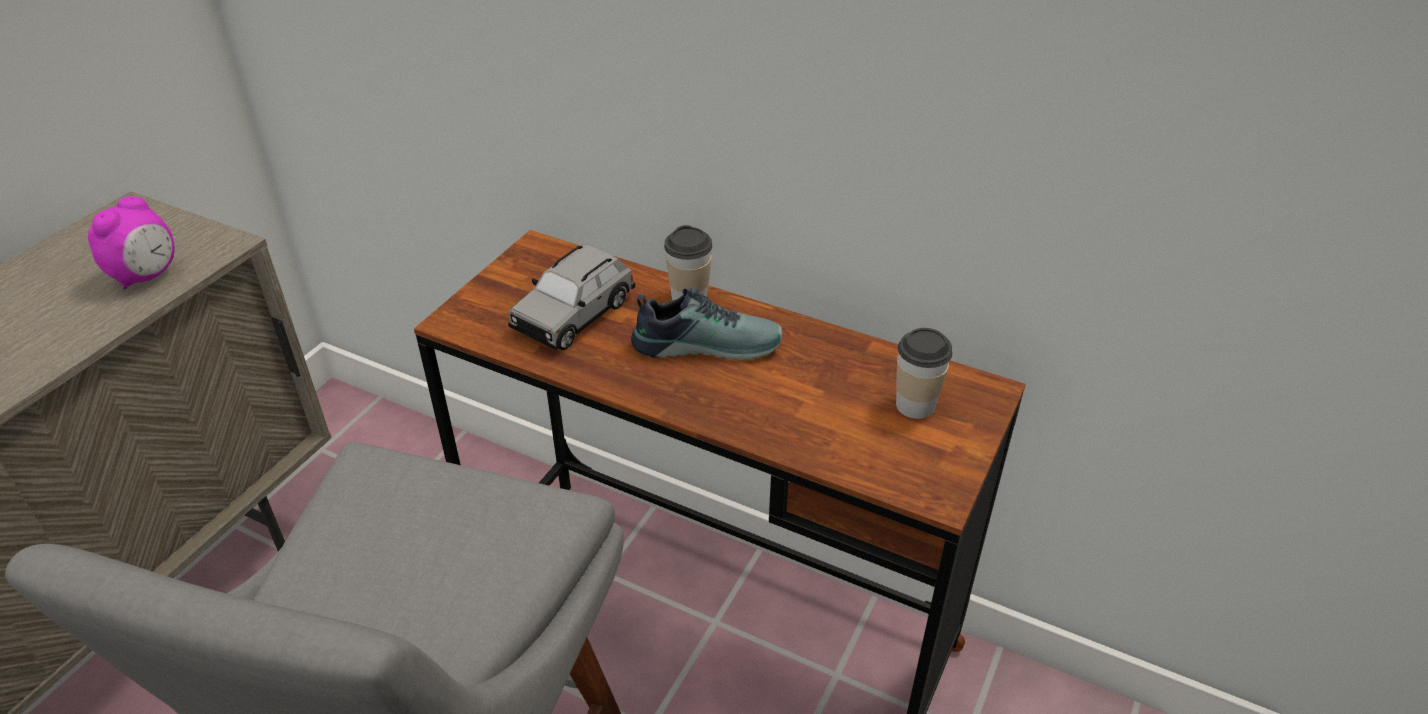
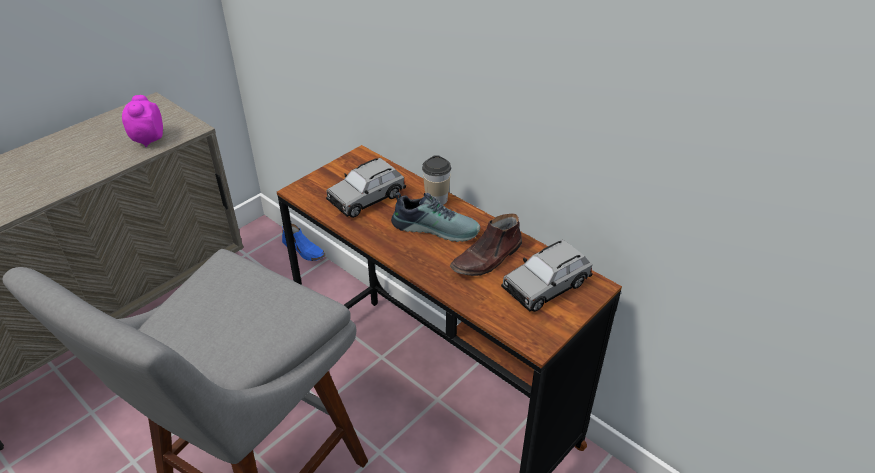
camera: 15 degrees right, 0 degrees up
(147, 276) = (148, 140): alarm clock -> alarm clock turned 135 degrees clockwise
(421, 424) = (304, 250): none -> blue shoe
(808, 378) = (487, 258): none -> brown shoe
(915, 405) = (546, 286): cup -> grey toy car

